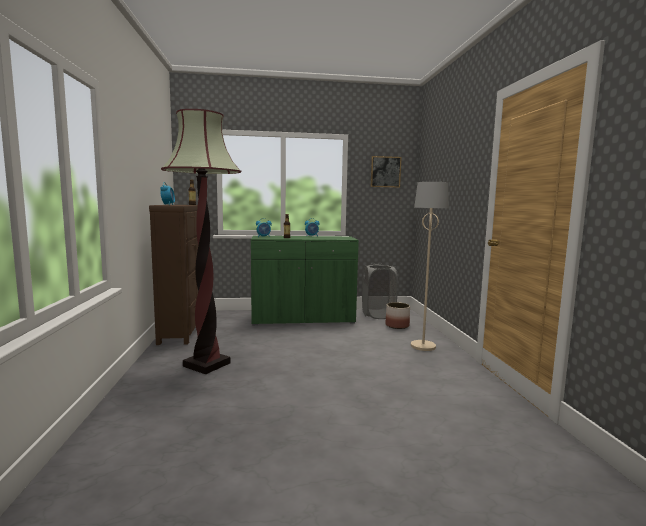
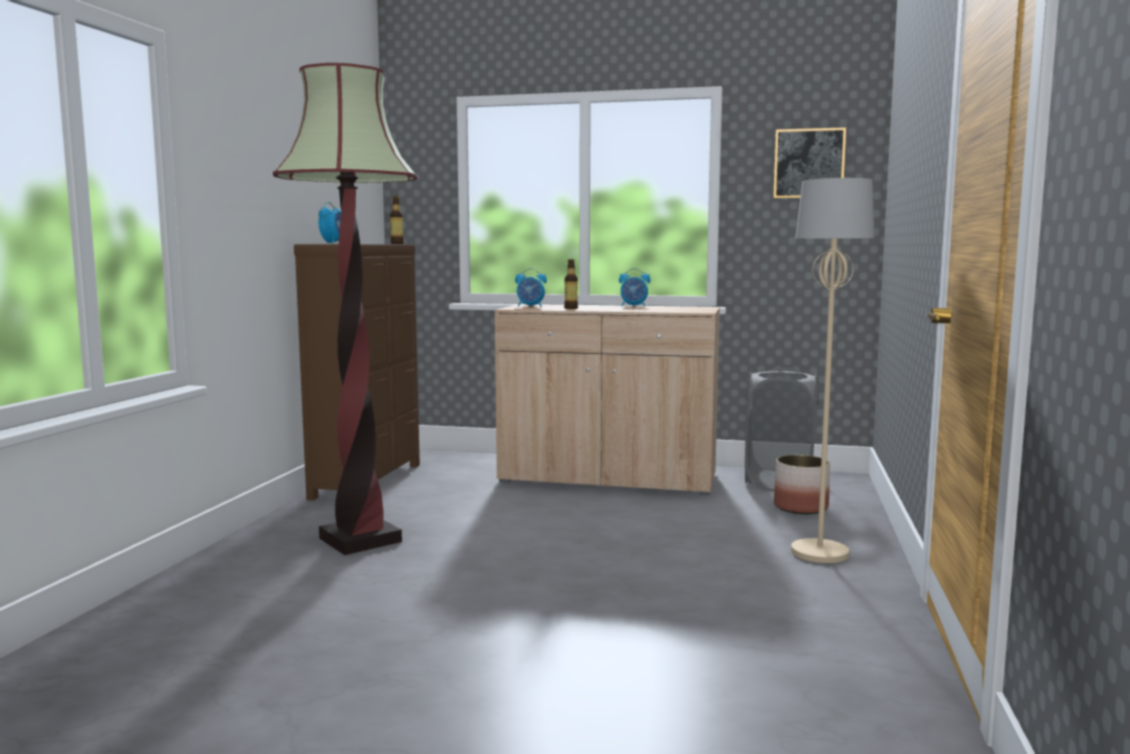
camera: 20 degrees right, 0 degrees up
(303, 319) = (608, 478): green cabinet -> beige cabinet

